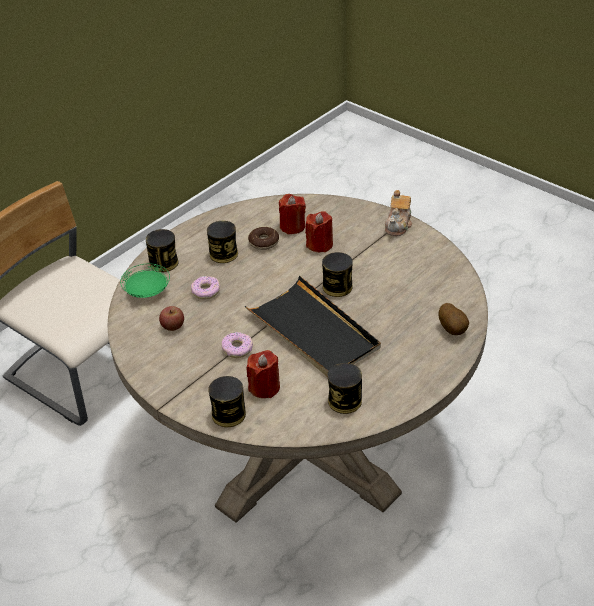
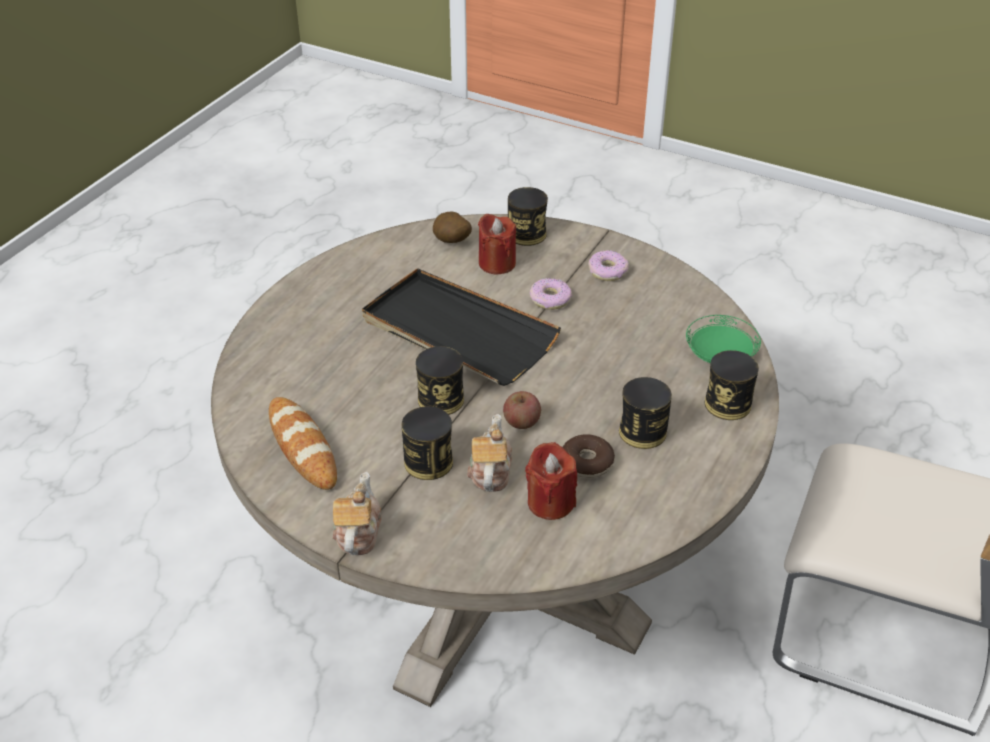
camera: 165 degrees right, 0 degrees up
(173, 326) = (651, 315): apple -> apple (521, 422)
(206, 291) = (635, 367): donut -> donut (608, 271)
(320, 244) = (490, 471): red candle -> teapot
(345, 401) = (397, 262): can -> can (428, 462)
(427, 270) = (302, 447): none -> bread
(453, 329) = (264, 359): potato -> potato (451, 242)

